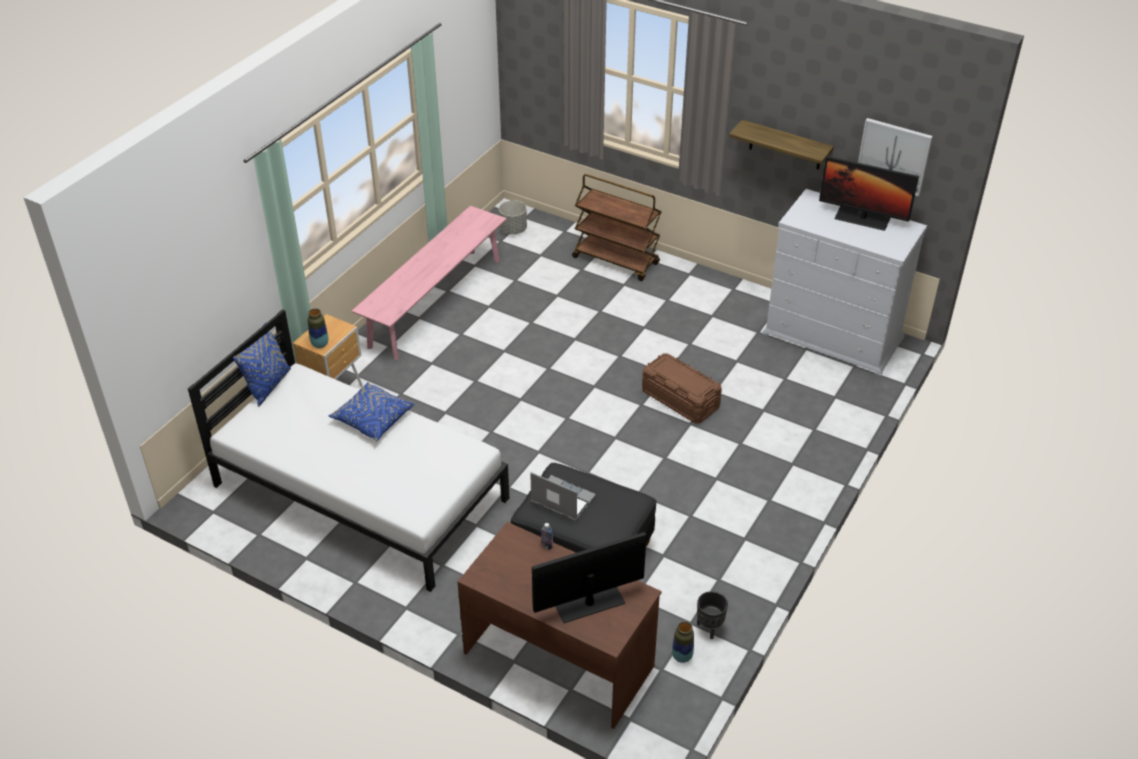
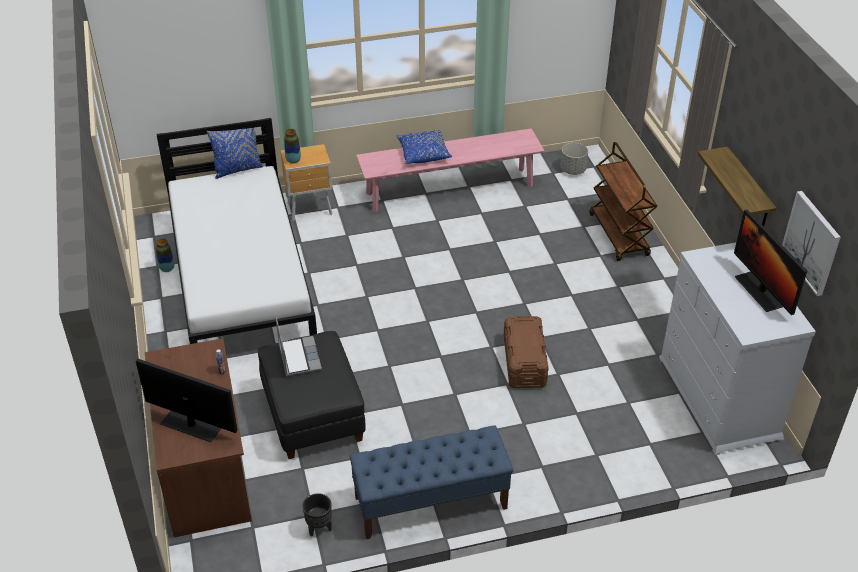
camera: 45 degrees right, 0 degrees up
(372, 419) = (263, 227): blue pillow -> blue pillow (423, 154)
(682, 657) = (276, 530): vase -> vase (167, 269)
(758, 547) = (430, 503): none -> blue bench

